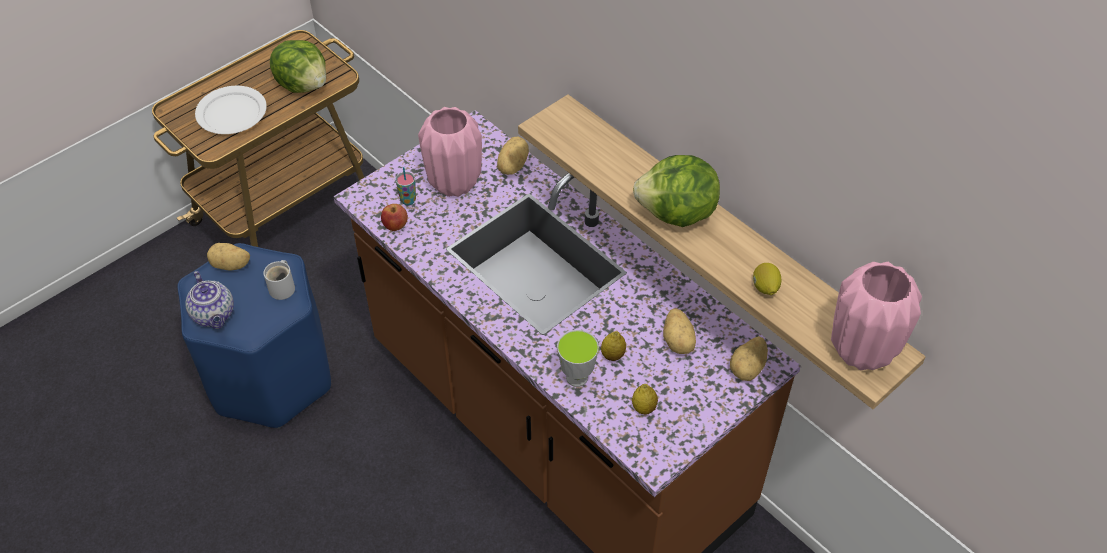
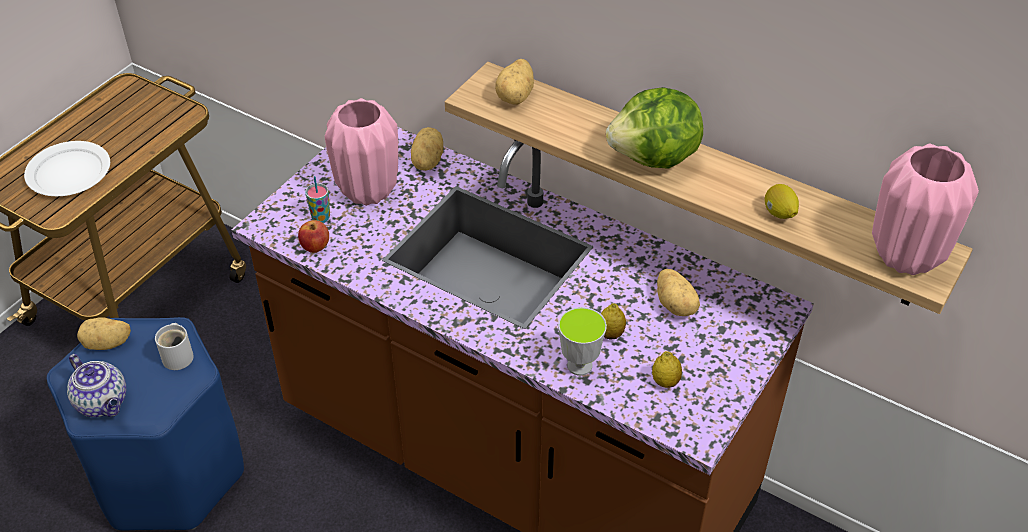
camera: 15 degrees left, 5 degrees down
(304, 84) = (146, 128): lettuce -> none
(748, 368) = (760, 317): potato -> potato (516, 96)

